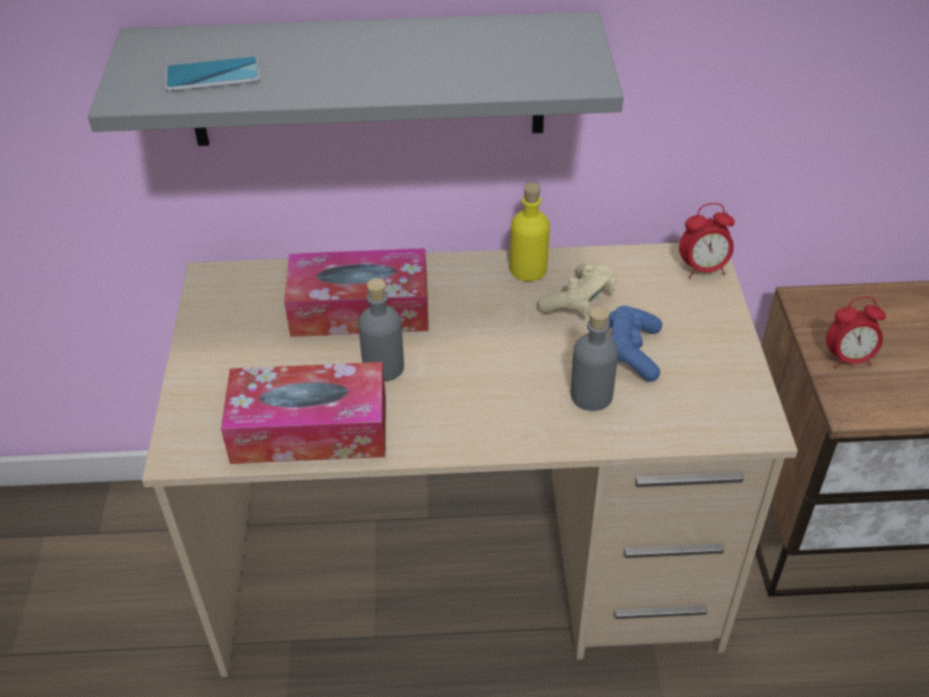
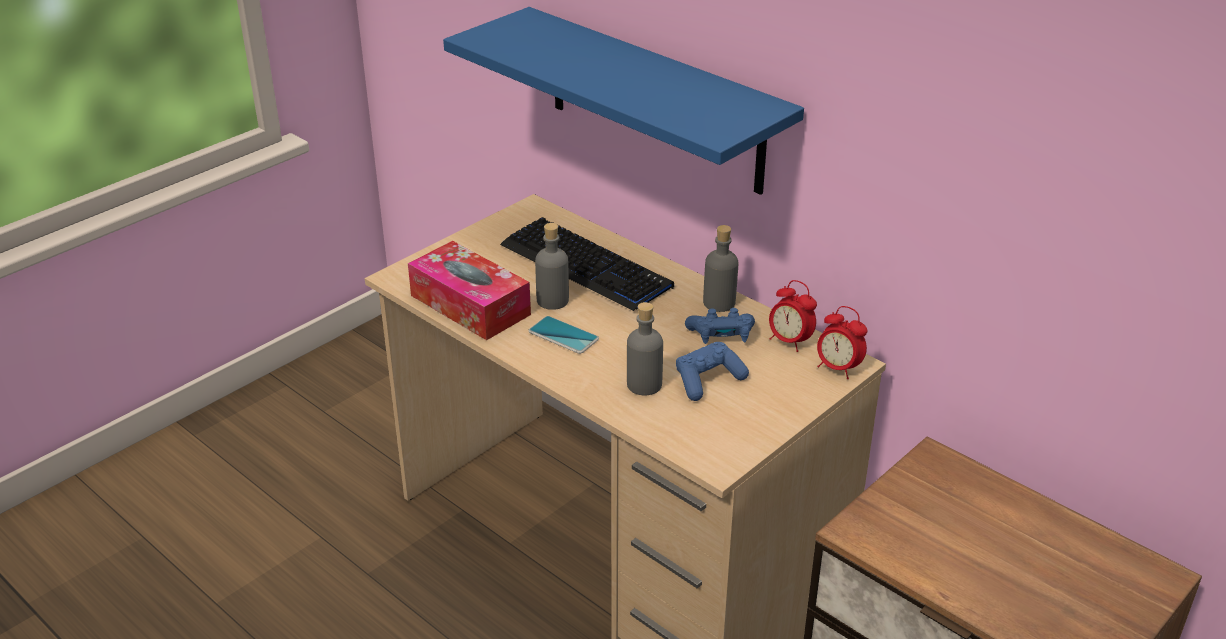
camera: 45 degrees right, 10 degrees down
(213, 75) = (528, 46): phone -> phone (563, 336)
(360, 309) = (586, 266): tissue box -> keyboard
(366, 80) = (655, 101): grey shelf -> blue shelf
(528, 269) = (719, 303): yellow bottle -> grey bottle
(579, 301) = (721, 336): beige game controller -> blue game controller
(848, 359) = (903, 506): alarm clock -> alarm clock (789, 341)

